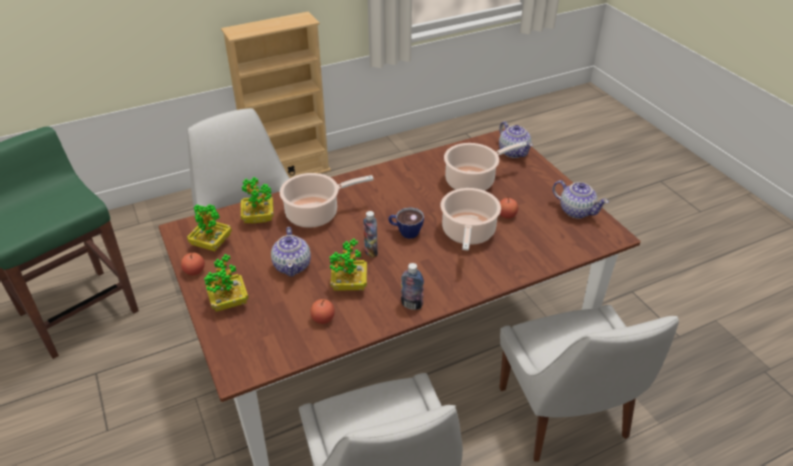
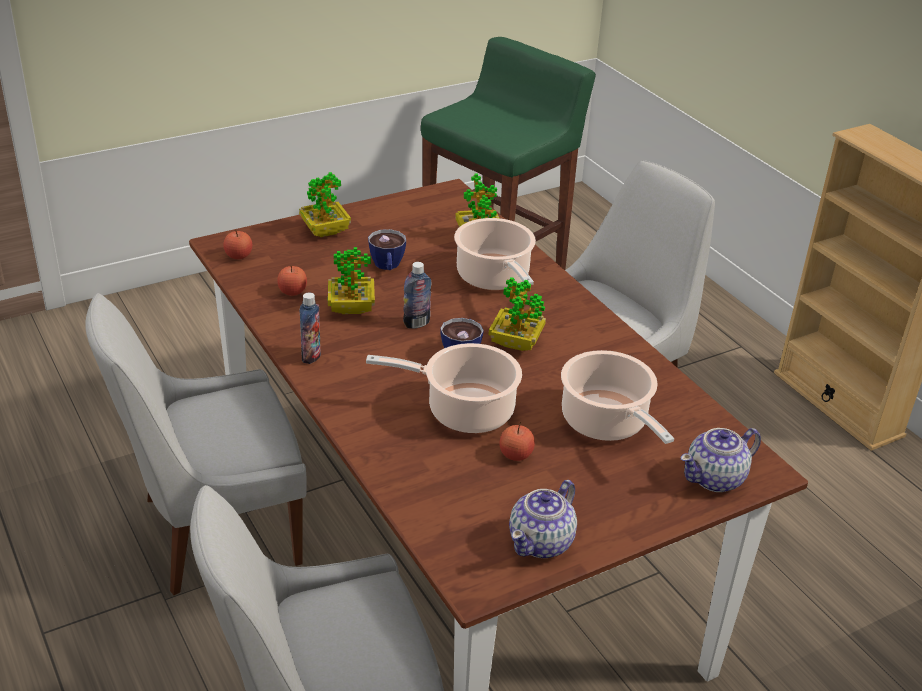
camera: 85 degrees right, 5 degrees down
(194, 271) = (377, 206): apple -> apple (238, 256)
(212, 244) = (425, 212): potted plant -> potted plant (516, 343)
(292, 265) = (387, 267): teapot -> cup

